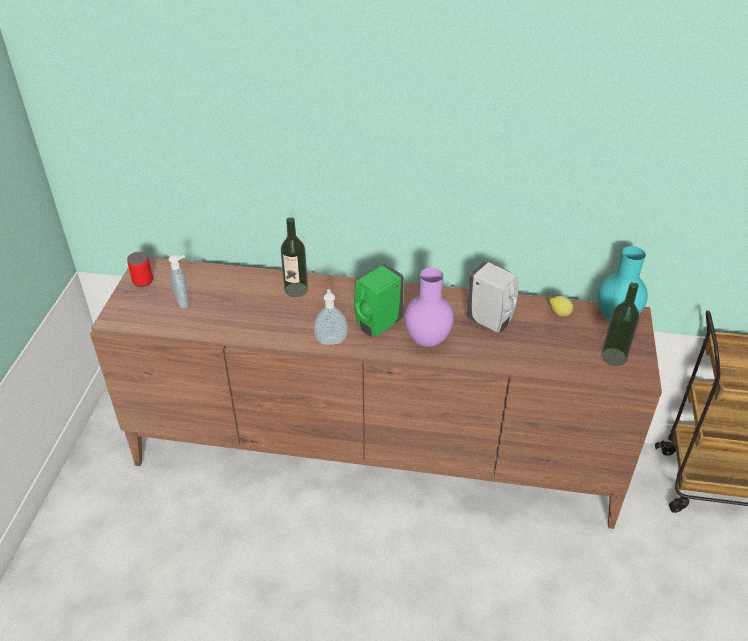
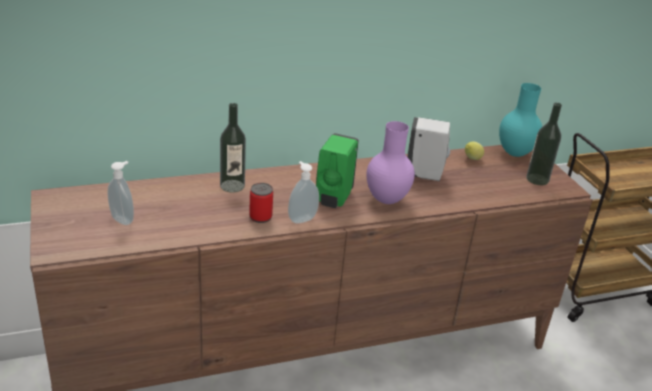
camera: 30 degrees left, 10 degrees down
(143, 281) = (59, 211): can -> can (260, 217)

